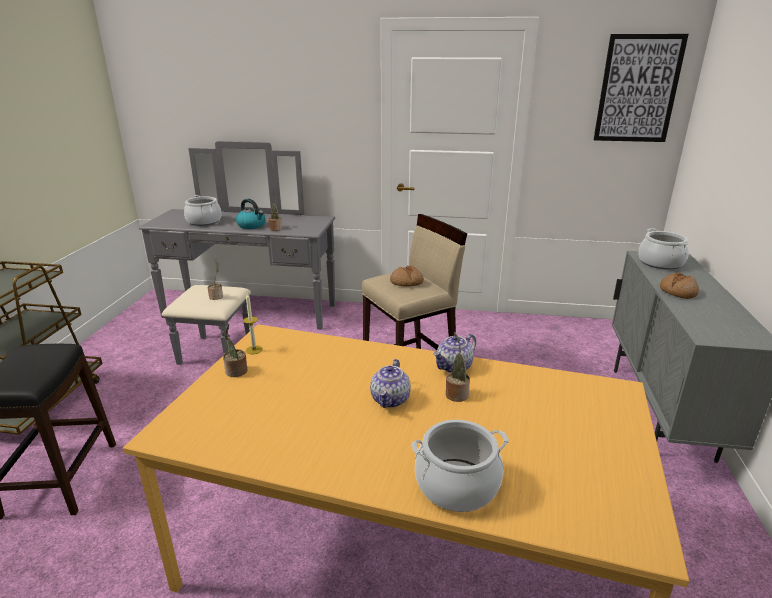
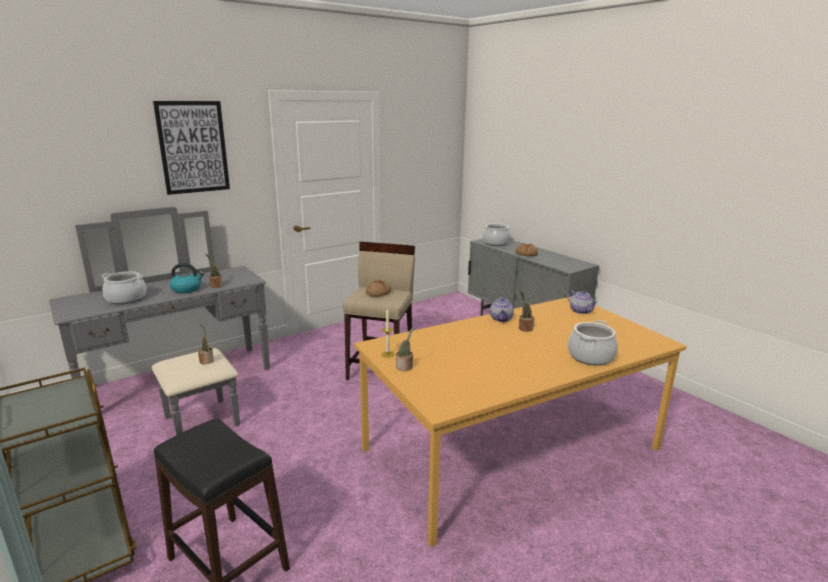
camera: 45 degrees left, 5 degrees down
(390, 400) = (505, 342): teapot -> teapot (581, 311)
(638, 89) = (438, 138): picture -> picture (193, 147)

